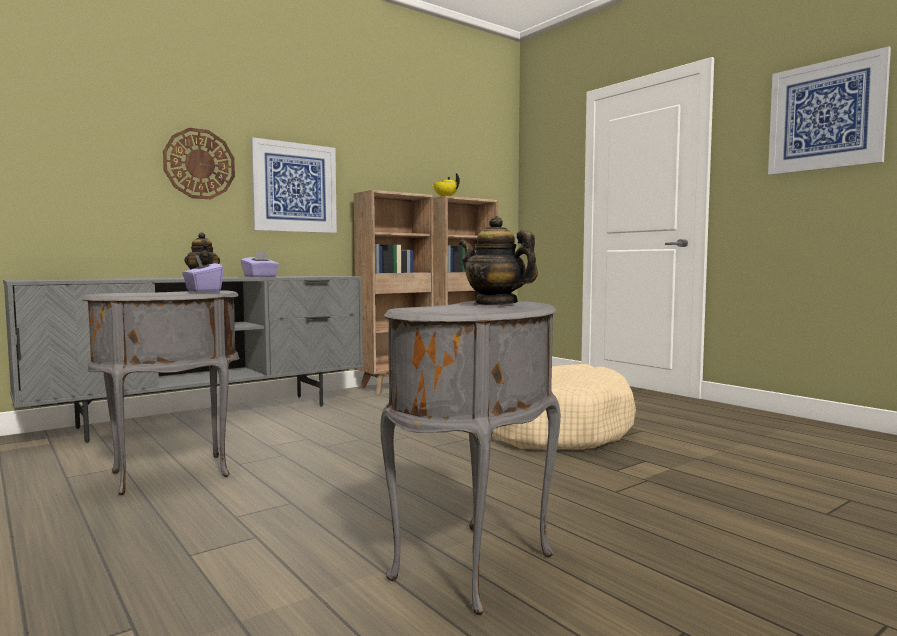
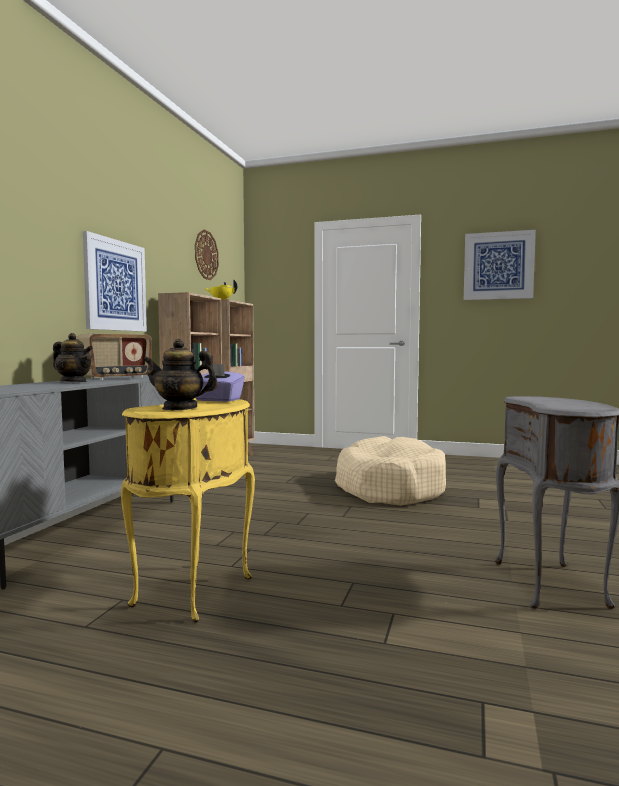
camera: 35 degrees left, 0 degrees up
(172, 475) = (198, 592): grey side table -> yellow side table
(199, 164) = (42, 255): wall clock -> wall clock (206, 255)
(260, 276) = (116, 378): purple tissue box -> radio
(495, 304) = (553, 400): teapot -> teapot (180, 408)

